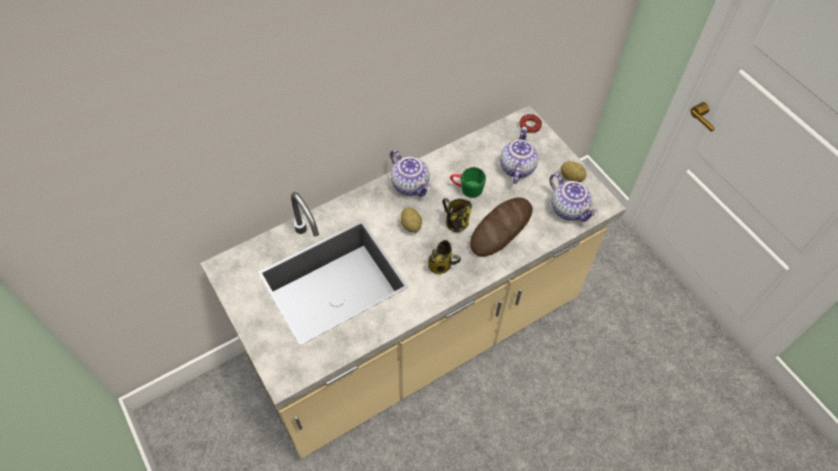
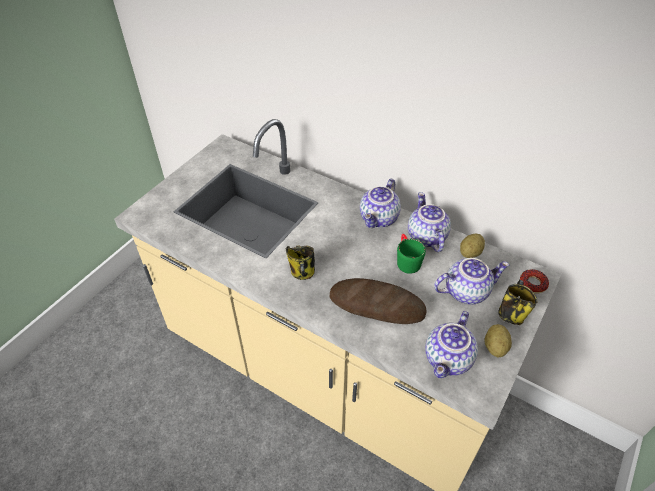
camera: 65 degrees right, 10 degrees down
(411, 225) = (334, 235): potato -> potato (470, 253)
(449, 164) = (425, 237): none -> teapot
(455, 223) = (359, 266): mug -> mug (511, 313)

